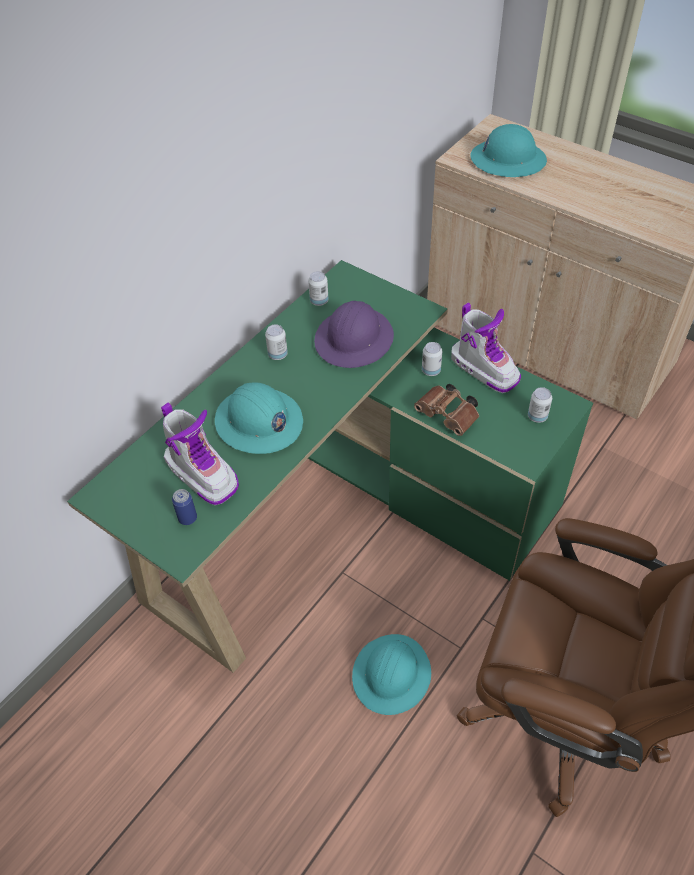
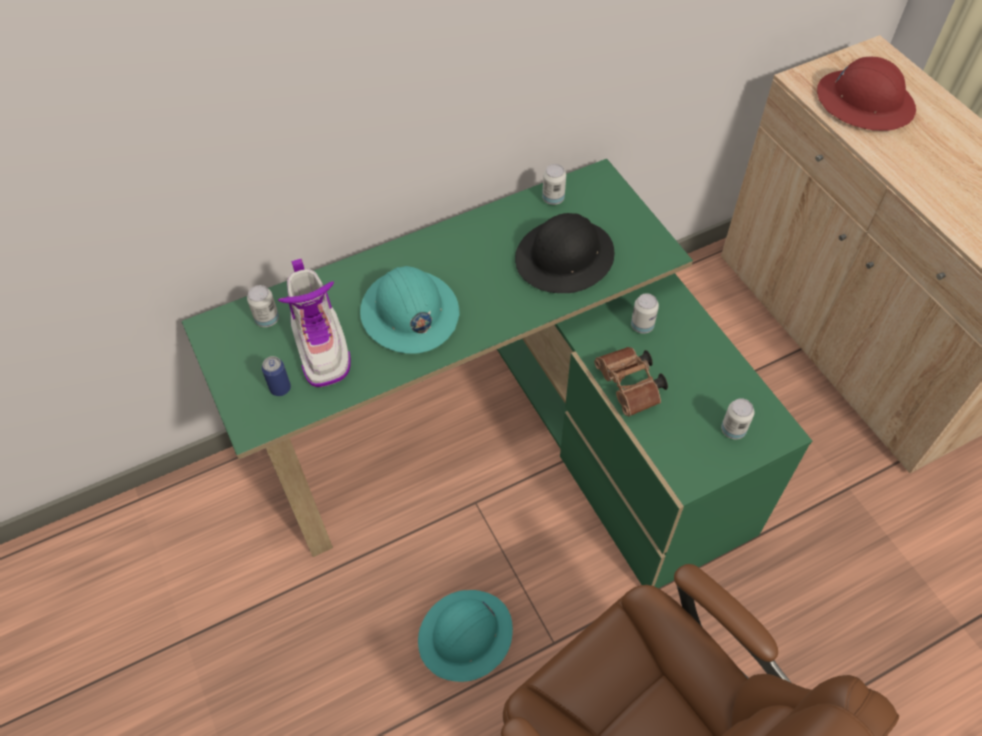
camera: 25 degrees right, 5 degrees up
(278, 355) = (473, 244): can -> can (267, 319)
(354, 339) = (565, 258): purple hard hat -> black hard hat
(484, 368) = (705, 347): boot -> none
(507, 160) = (864, 102): turquoise hard hat -> red hard hat

